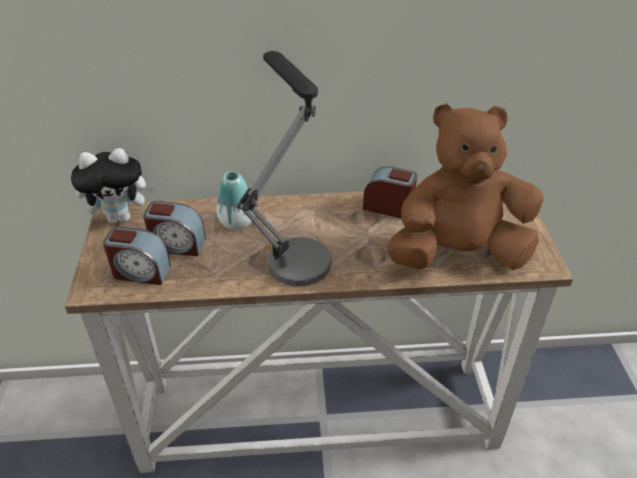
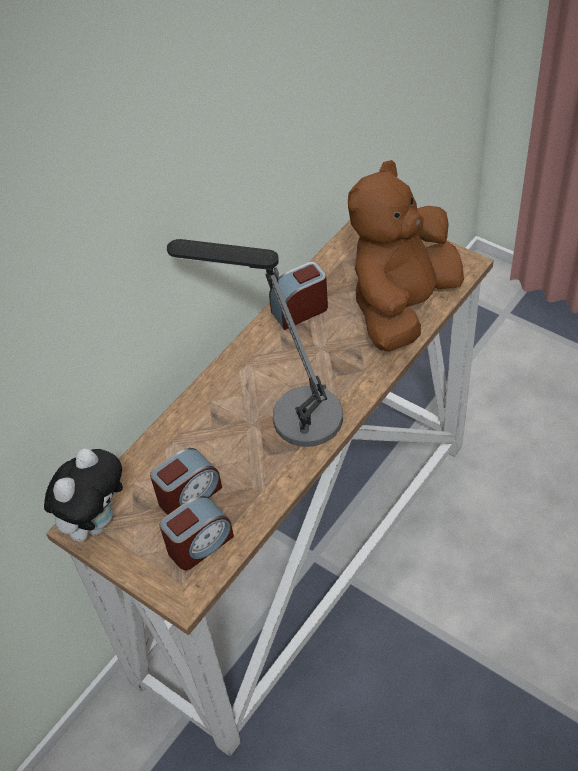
camera: 45 degrees left, 10 degrees up
(237, 222) = (204, 431): vase -> none

